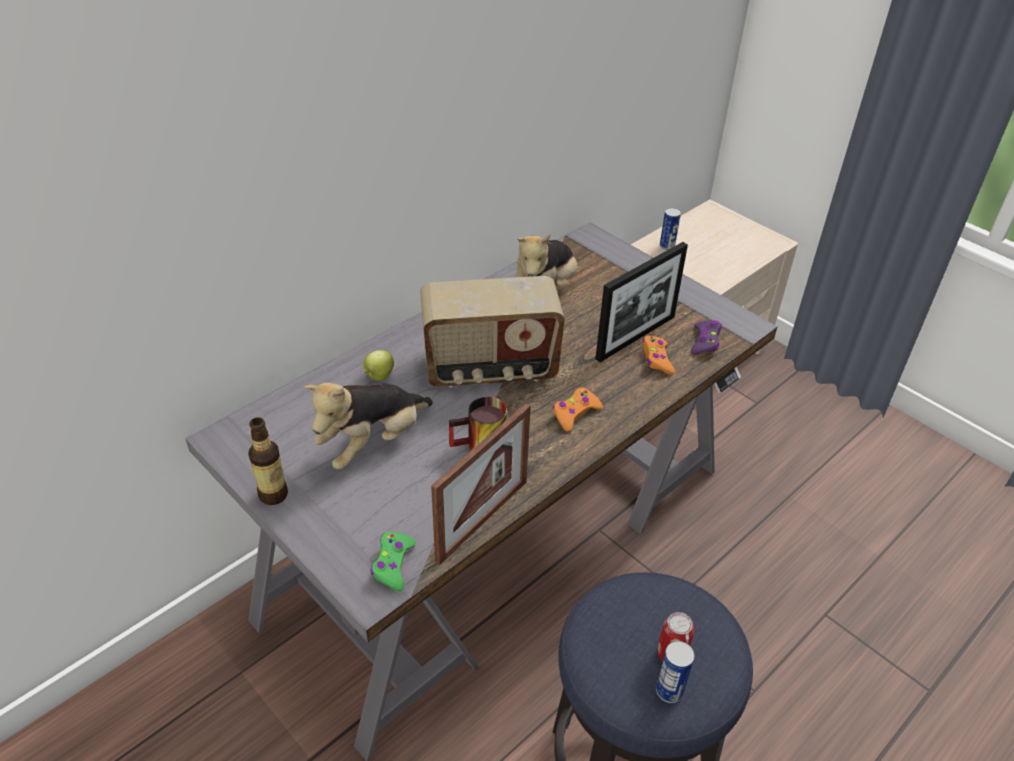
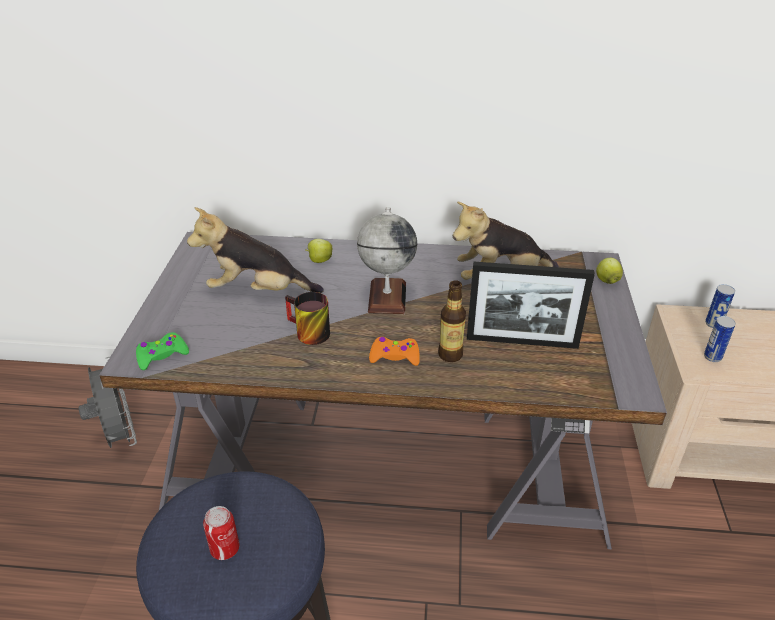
camera: 50 degrees right, 5 degrees down
(213, 742) = (119, 437): none -> grey fan
(273, 495) = (174, 282): bottle -> bottle (450, 355)
(482, 520) = (239, 371): picture frame -> none
(490, 369) = (387, 297): radio -> globe
(615, 250) = (606, 280): none -> apple
(657, 359) = (513, 365): orange game controller -> none
(669, 691) = (185, 567): can -> can (712, 357)
(705, 342) = (575, 380): purple game controller -> none

